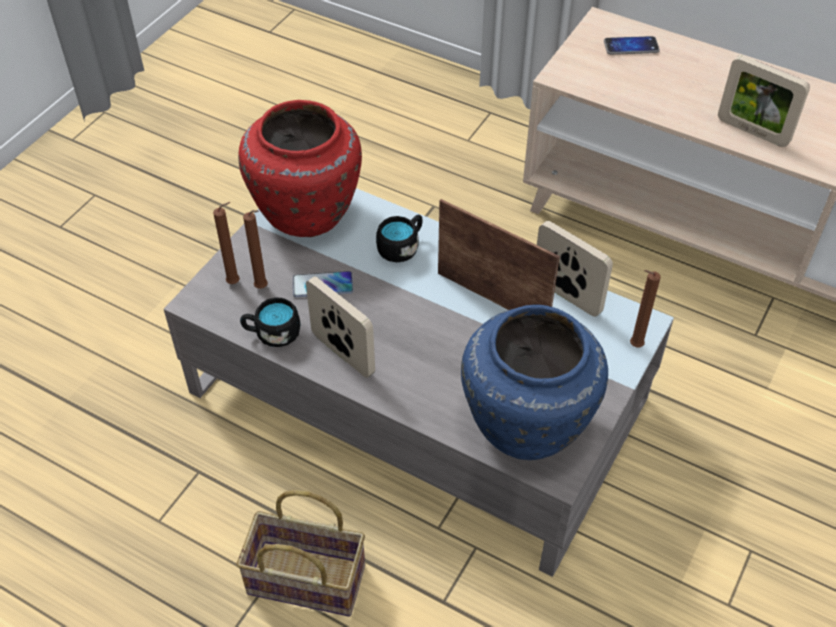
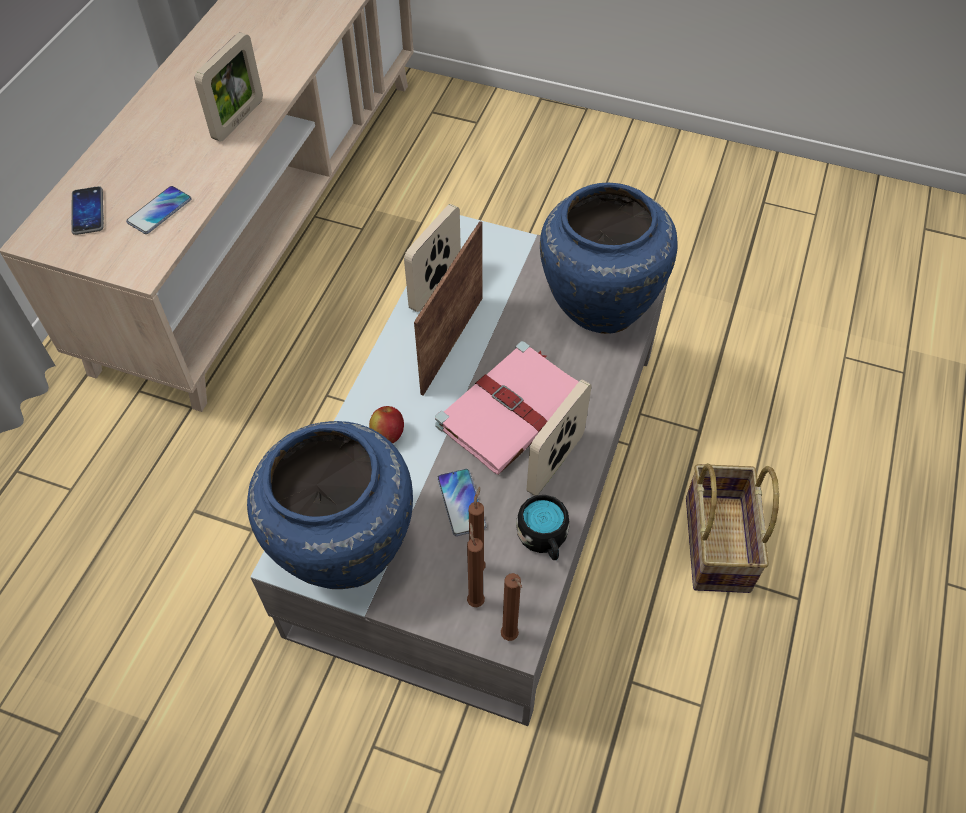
camera: 100 degrees left, 5 degrees up
(308, 212) = (342, 544): red vase -> blue vase
(402, 247) = (388, 435): black mug -> apple
(409, 332) = (512, 408): none -> pink book
(628, 84) = (159, 211): none -> phone
(634, 346) = (488, 236): brown candle -> brown candle (510, 637)

